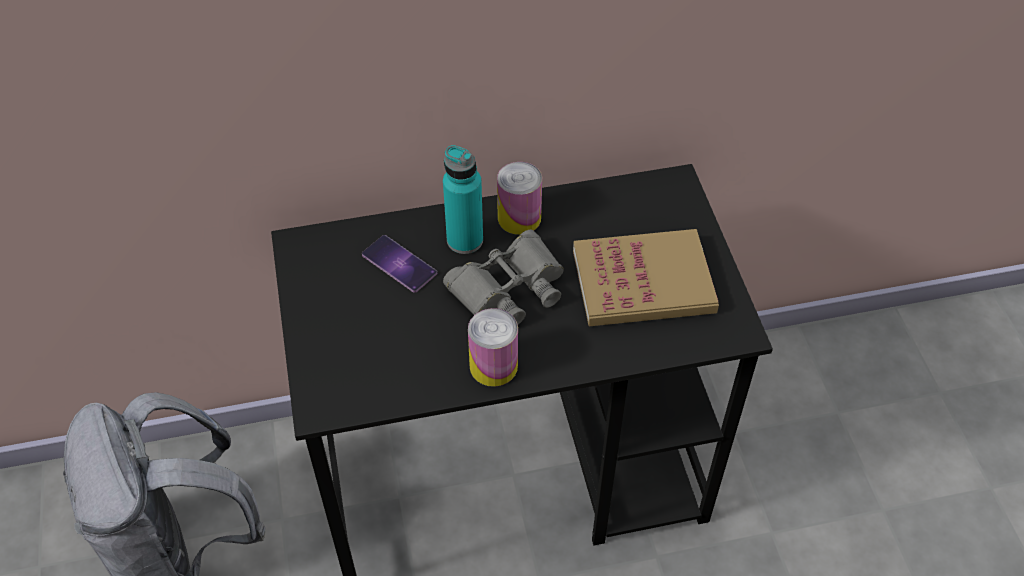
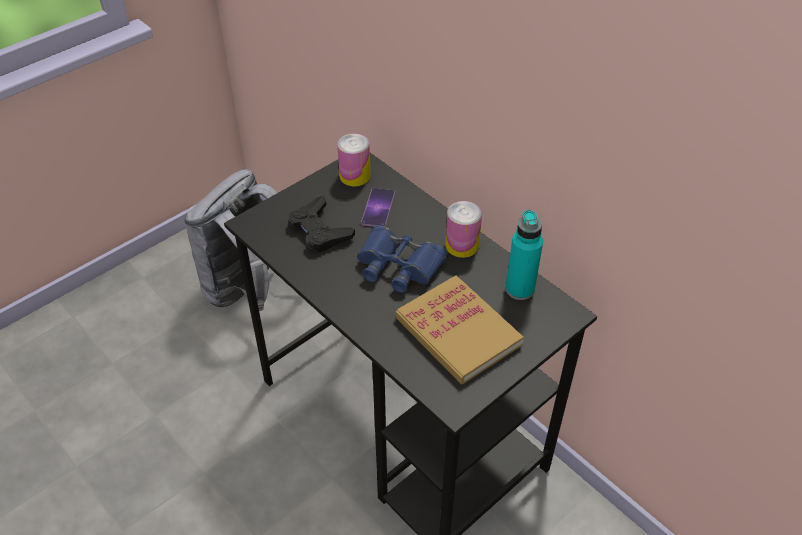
camera: 60 degrees right, 5 degrees down
(392, 338) = (319, 230): none -> black game controller
(465, 240) = (421, 228): turquoise bottle -> turquoise bottle (520, 289)
(493, 366) = (330, 285): can -> can (355, 176)
(509, 287) = (399, 265): grey binoculars -> blue binoculars

